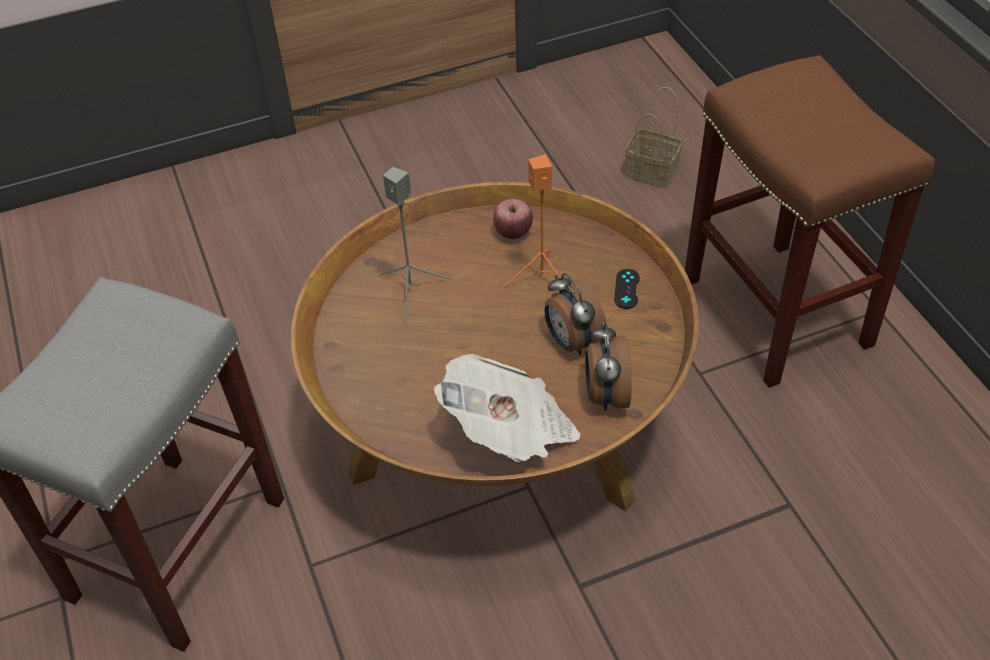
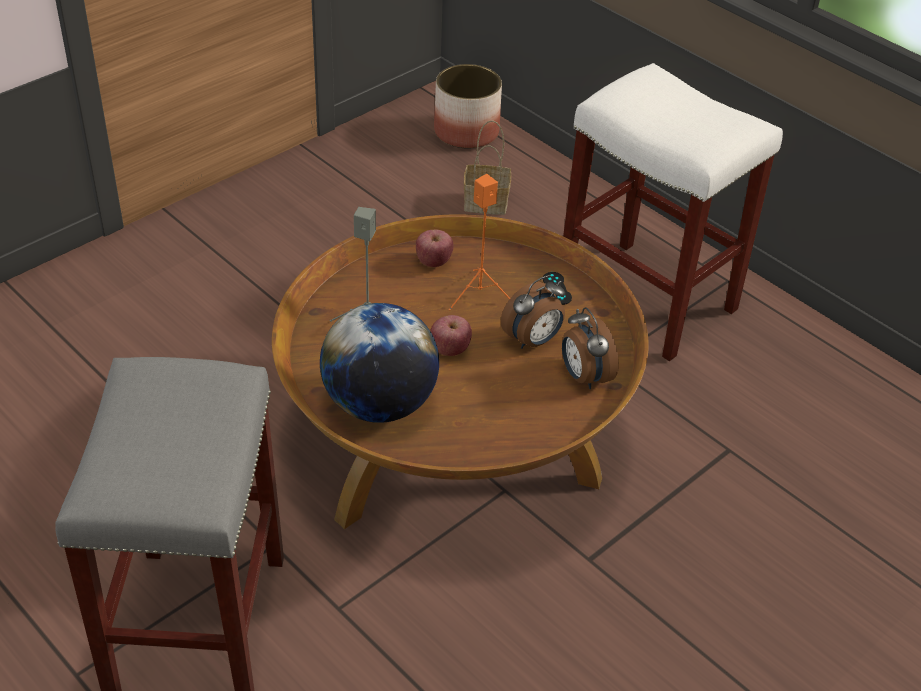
camera: 25 degrees left, 5 degrees down
(382, 375) = (380, 404): none -> globe
(481, 332) = (450, 349): none -> apple
(510, 431) = (518, 423): newspaper -> none
(572, 342) = (533, 340): alarm clock -> alarm clock turned 75 degrees counterclockwise
(668, 92) = (467, 132): none -> planter
(778, 313) = (649, 299): brown stool -> white stool

